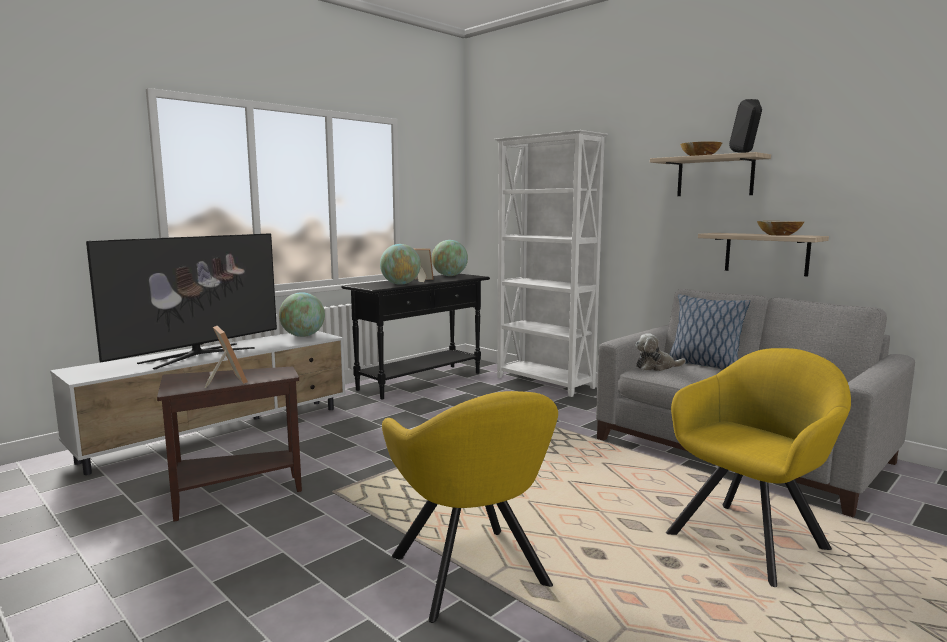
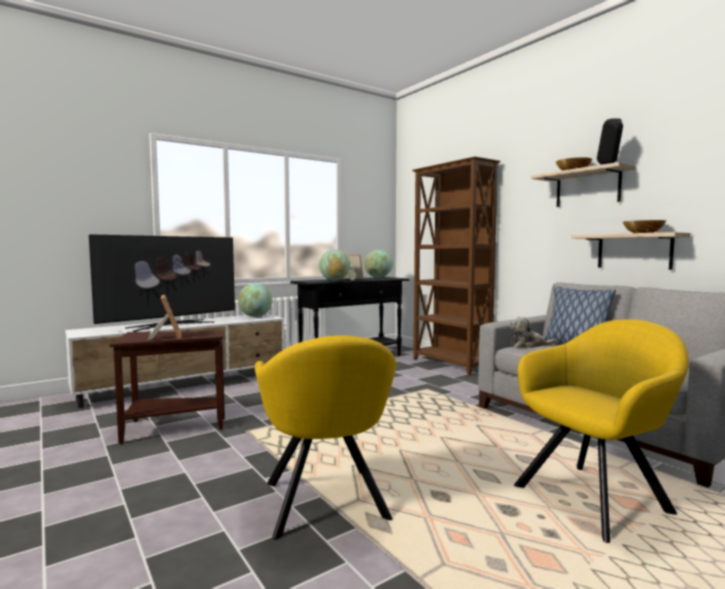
camera: 10 degrees right, 5 degrees down
(544, 383) = (450, 364): white bookcase -> brown bookcase

